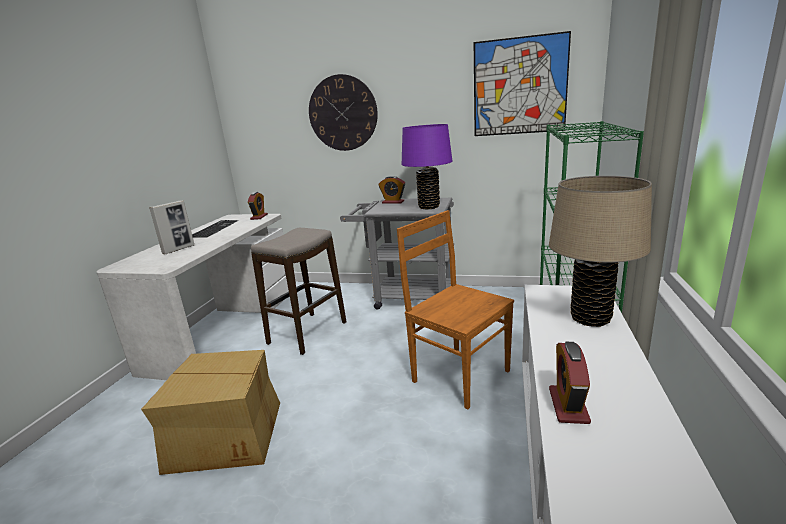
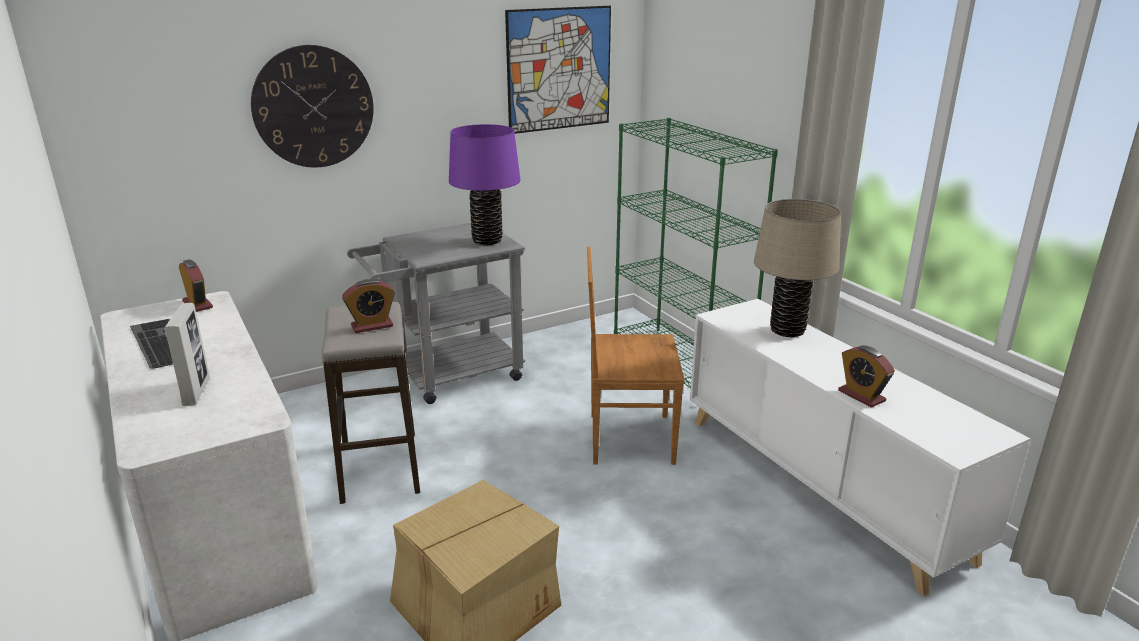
camera: 45 degrees left, 5 degrees up
(393, 202) = (416, 240): alarm clock -> alarm clock (372, 326)

